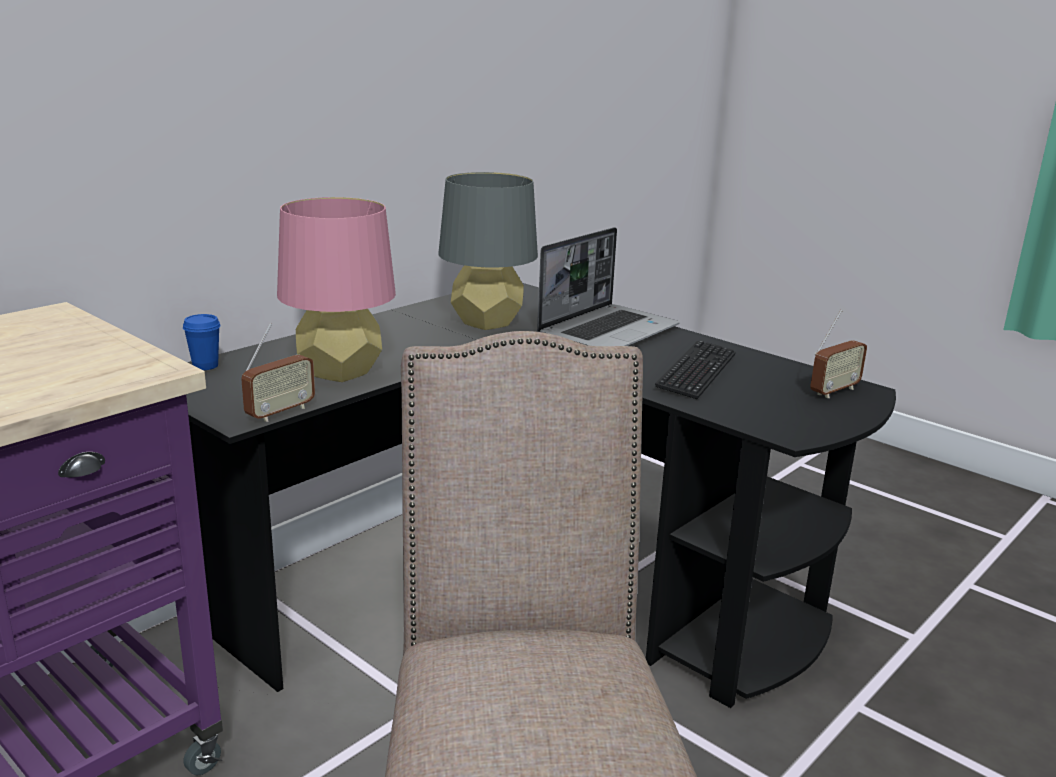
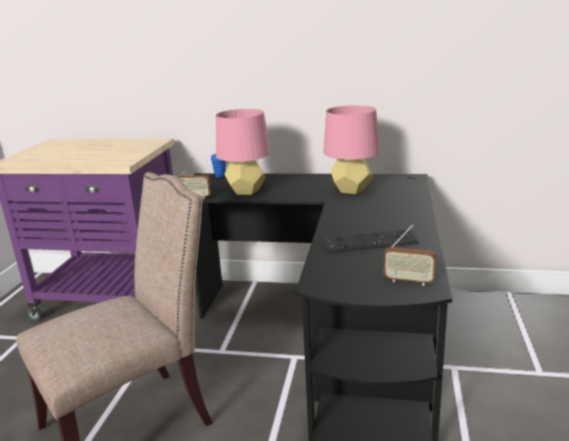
camera: 60 degrees right, 0 degrees up
(487, 322) = (351, 190): grey table lamp -> pink table lamp
(608, 331) = (392, 211): laptop -> none

